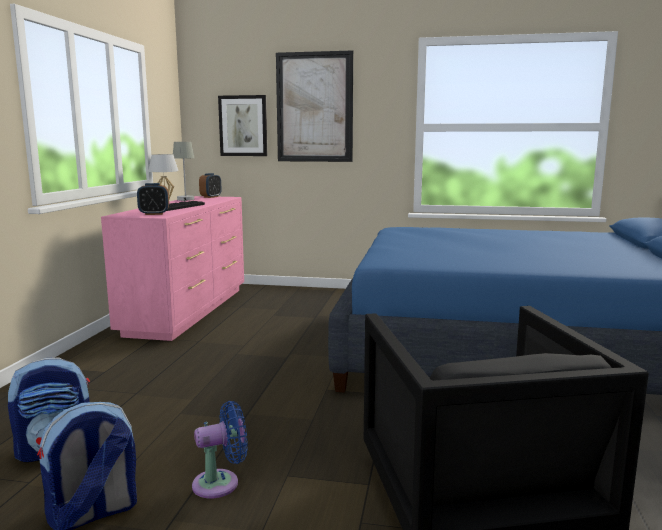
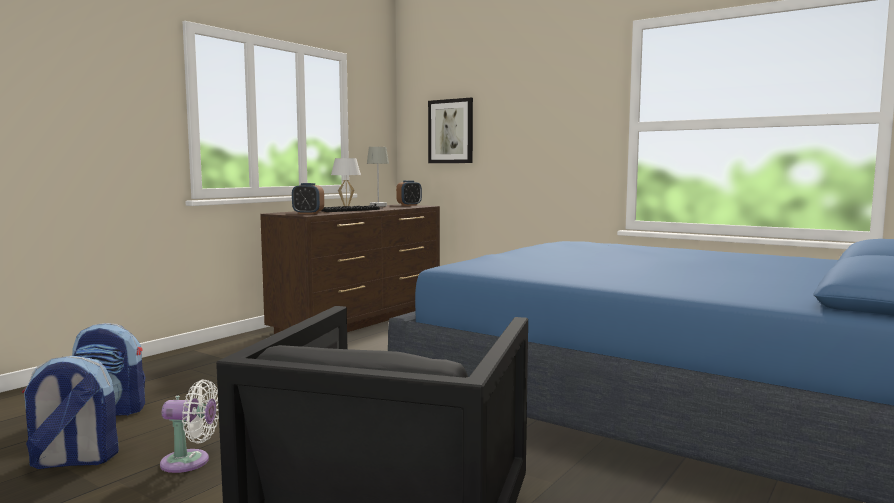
camera: 25 degrees right, 5 degrees down
(188, 310) = (361, 319): pink dresser -> brown dresser
(221, 483) = (190, 462): blue fan -> white fan
(314, 107) = (519, 108): picture -> none

